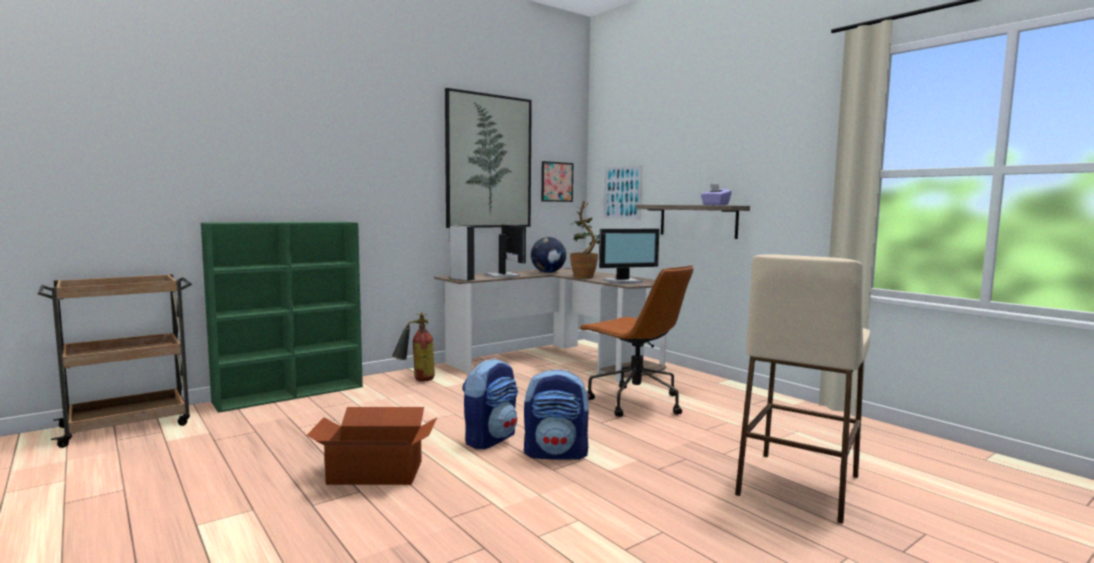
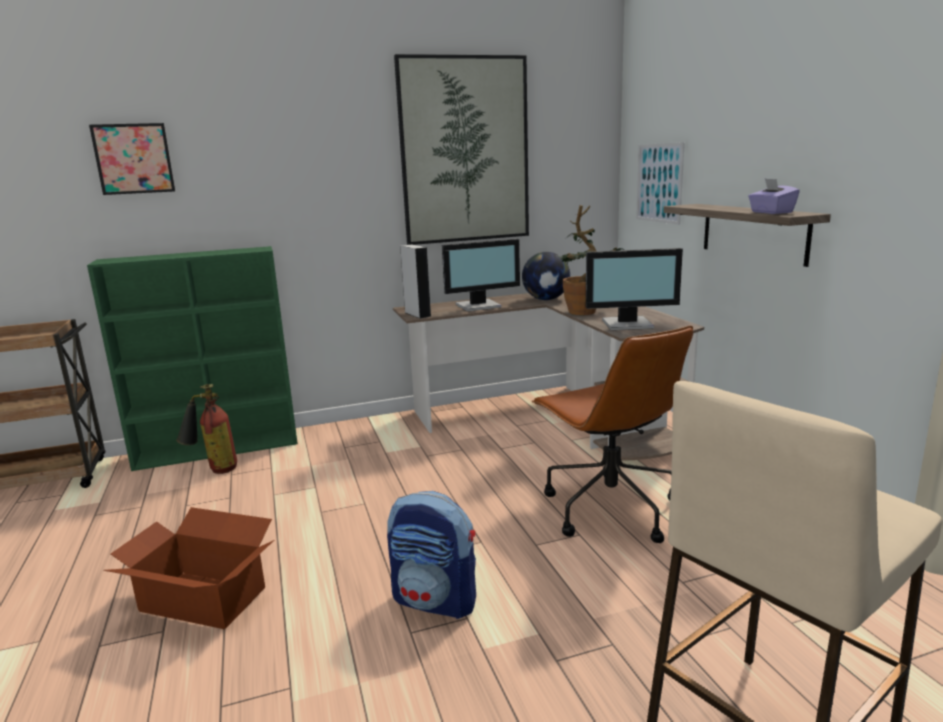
camera: 20 degrees right, 10 degrees up
(416, 380) = (362, 437): fire extinguisher -> fire extinguisher (213, 469)
(490, 439) = (373, 557): backpack -> none
(503, 275) = (479, 306): monitor -> monitor turned 75 degrees clockwise
(557, 182) = (570, 170): picture -> picture (133, 159)

